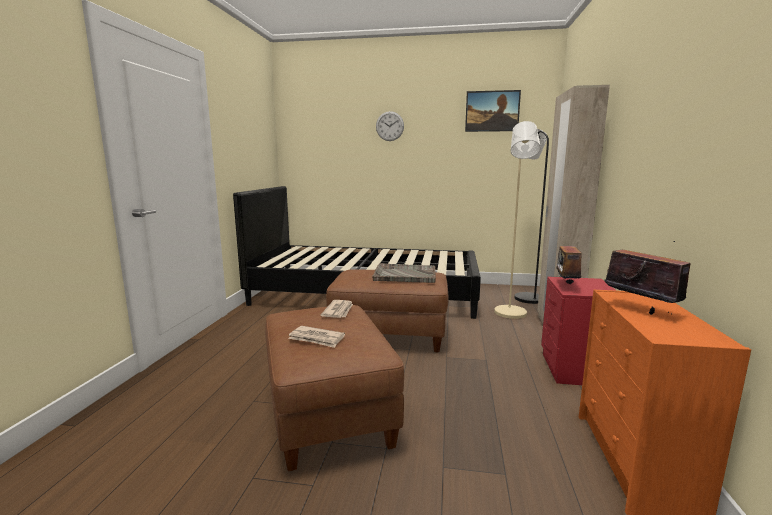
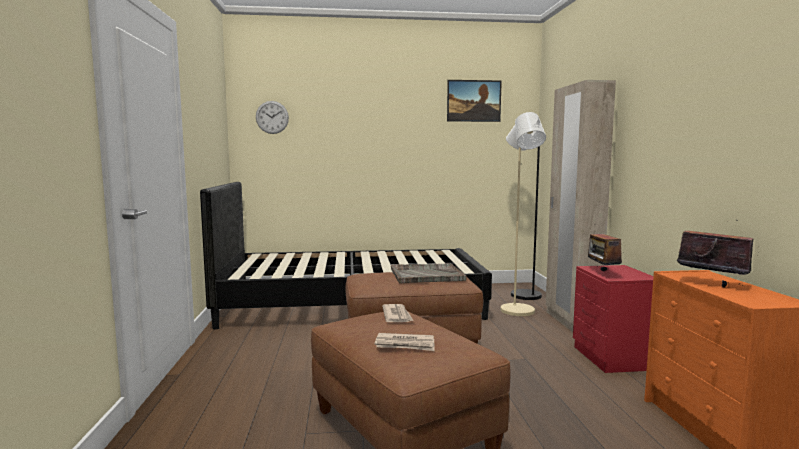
camera: 15 degrees left, 5 degrees down
(389, 126) = (365, 114): wall clock -> wall clock (272, 117)

